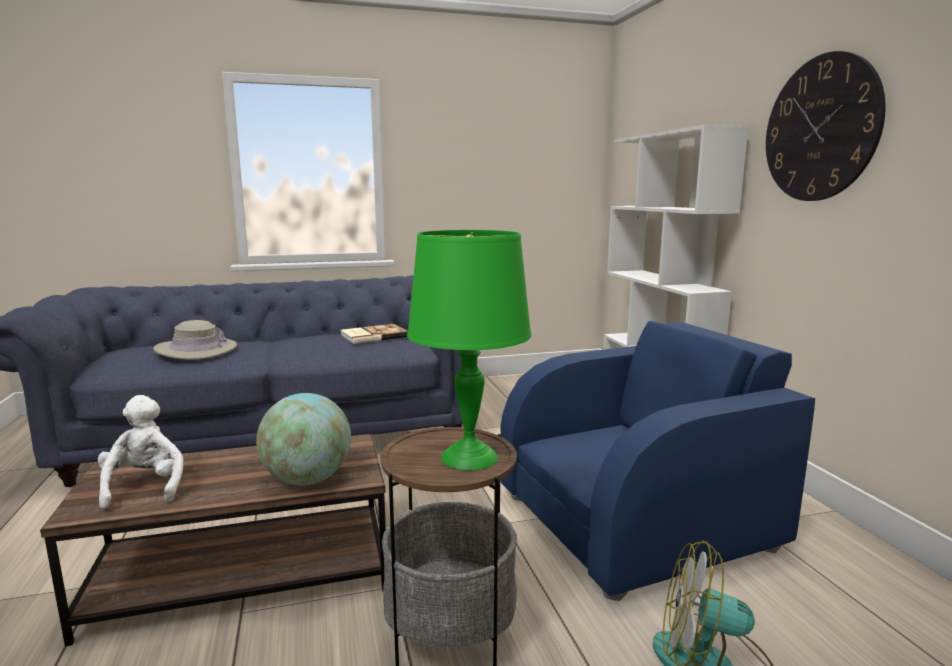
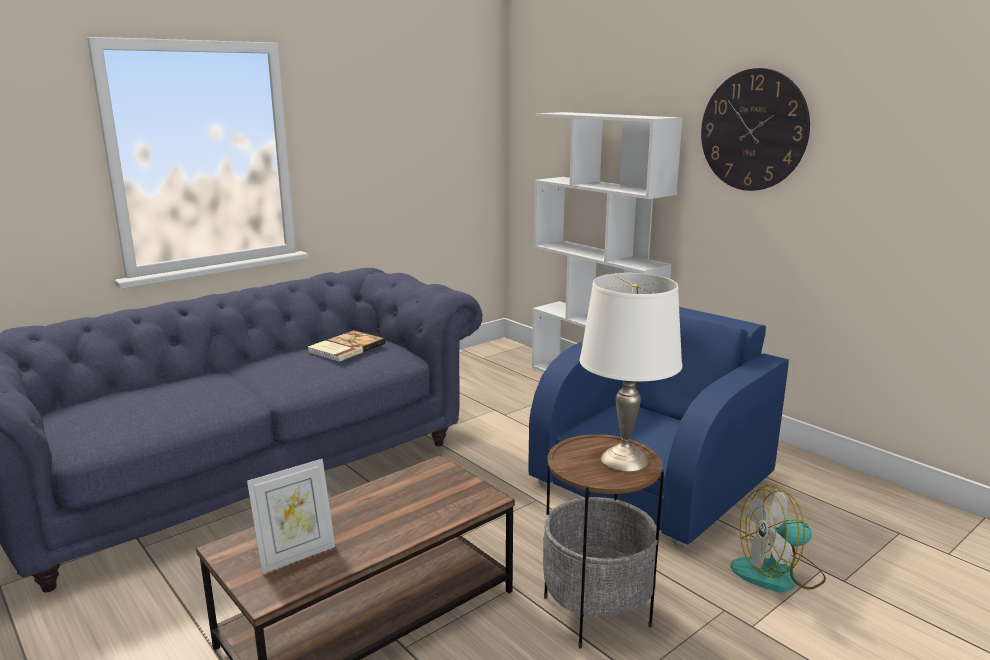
camera: 25 degrees left, 5 degrees up
(145, 487) = (296, 556): white plush toy -> picture frame
(196, 350) = (168, 398): beige hat -> none
(307, 480) = (442, 510): globe -> none
(469, 457) = (624, 460): green table lamp -> white table lamp

